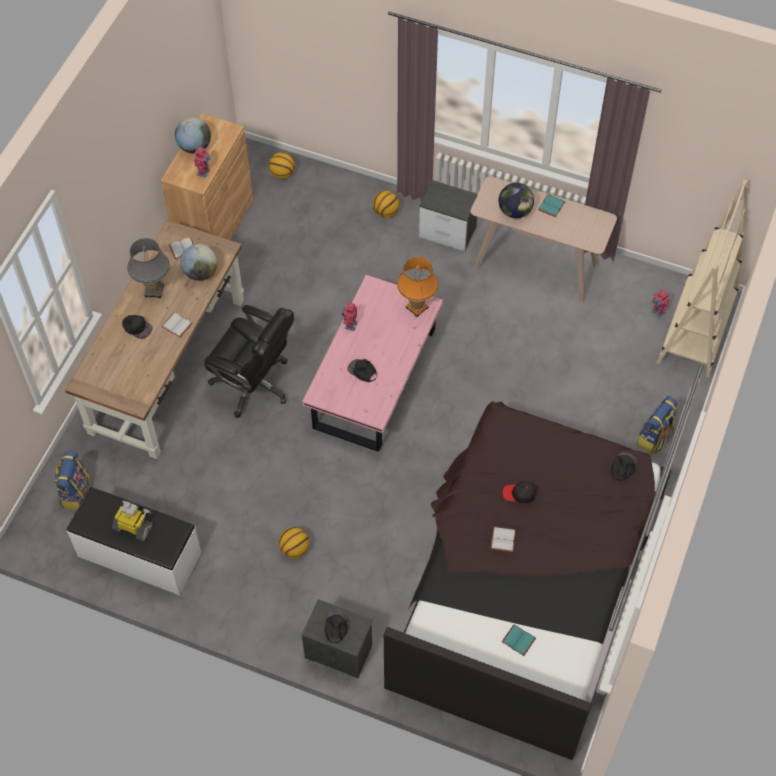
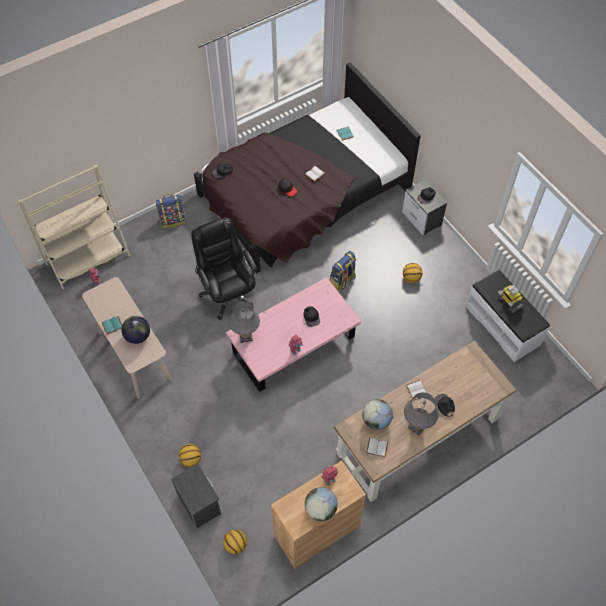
camera: 145 degrees left, 0 degrees up
(75, 493) = (523, 385): backpack -> backpack (342, 280)
(253, 384) = (370, 388): black office chair -> black office chair (228, 293)
(416, 308) = (246, 336): orange table lamp -> grey table lamp
(448, 232) = (164, 415): nightstand -> nightstand (199, 502)

